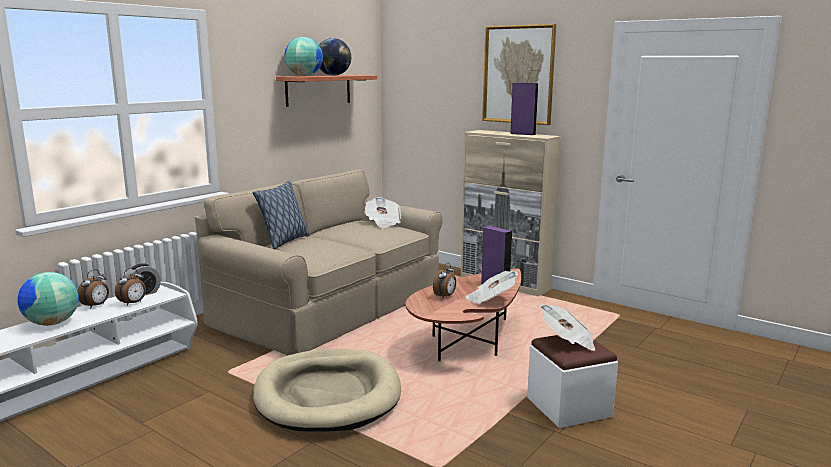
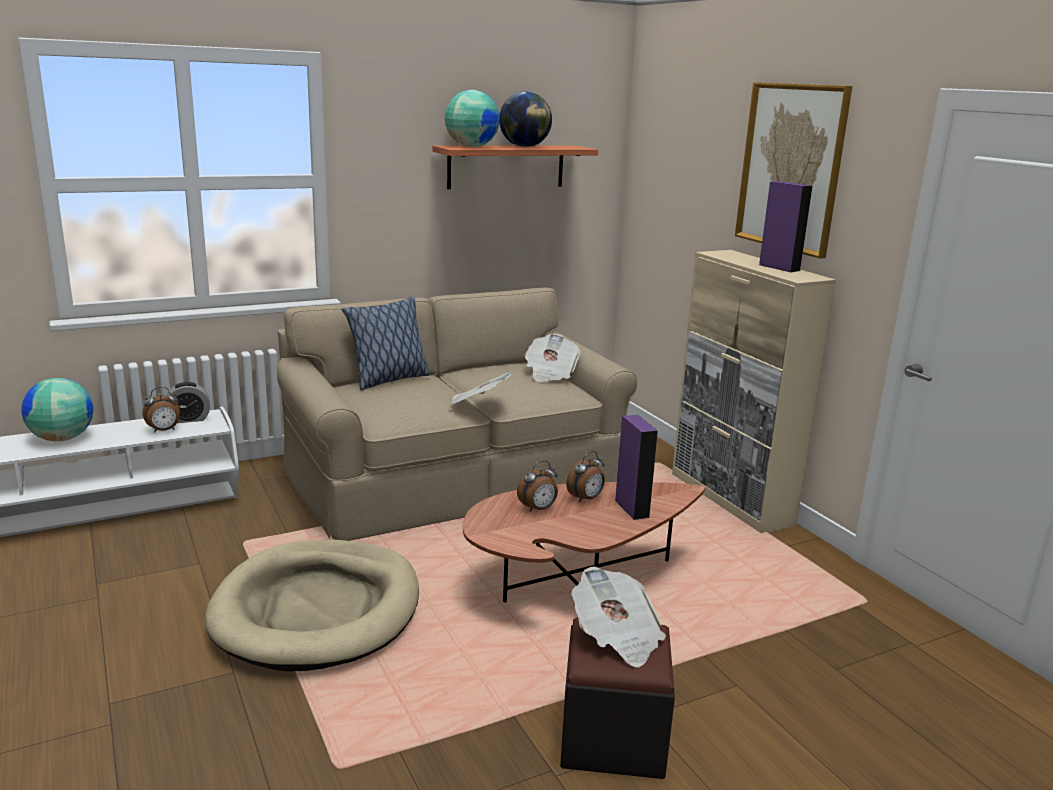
camera: 25 degrees right, 5 degrees up
(96, 305) = (127, 425): alarm clock -> alarm clock (586, 499)
(490, 300) = (596, 531): newspaper -> newspaper (478, 404)
(568, 407) = (612, 738): white ottoman -> black ottoman

